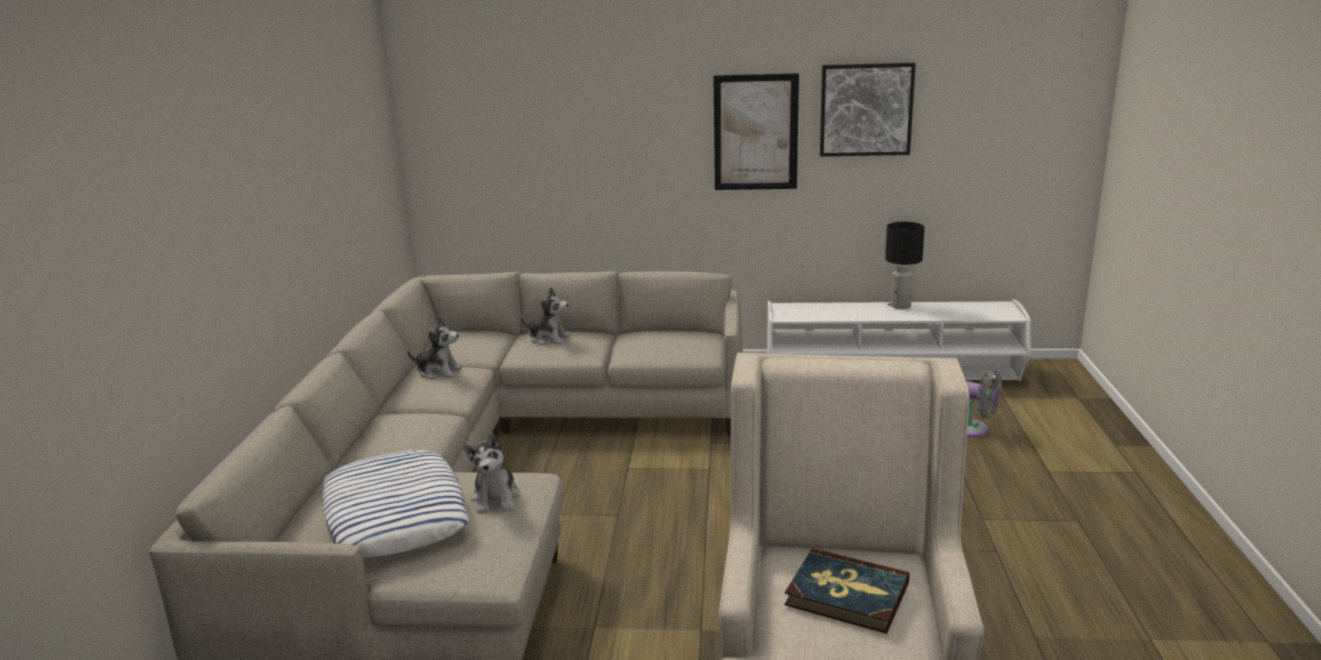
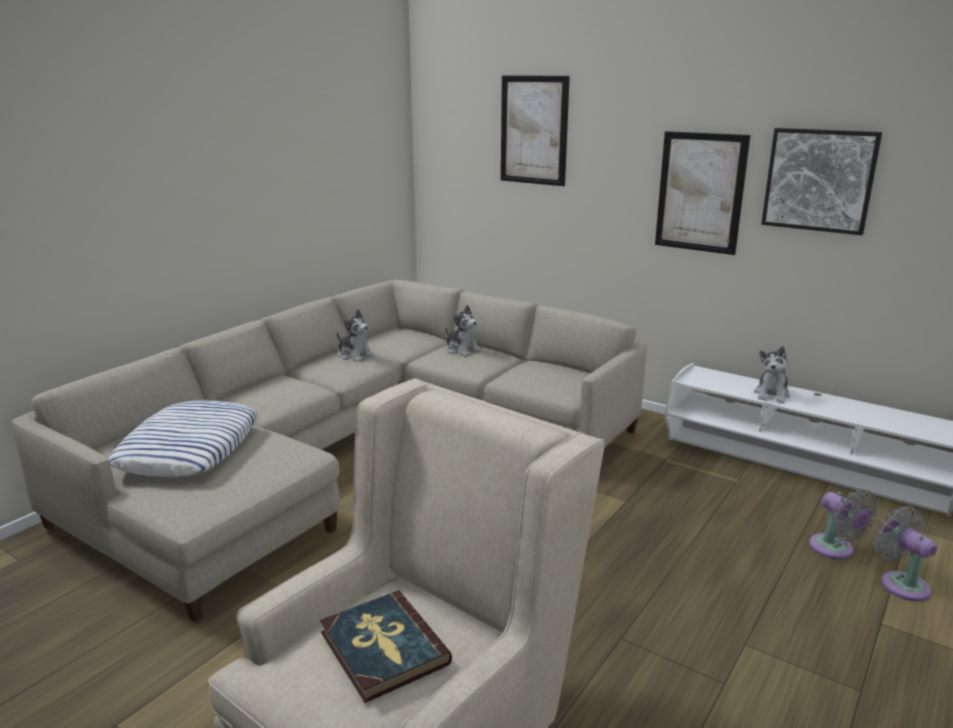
camera: 30 degrees right, 0 degrees up
(496, 498) = (265, 459): plush toy -> plush toy (772, 394)
(560, 85) = (534, 130): none -> picture
(900, 306) = (826, 399): black table lamp -> none
(1035, 439) = (900, 583): none -> grey fan

